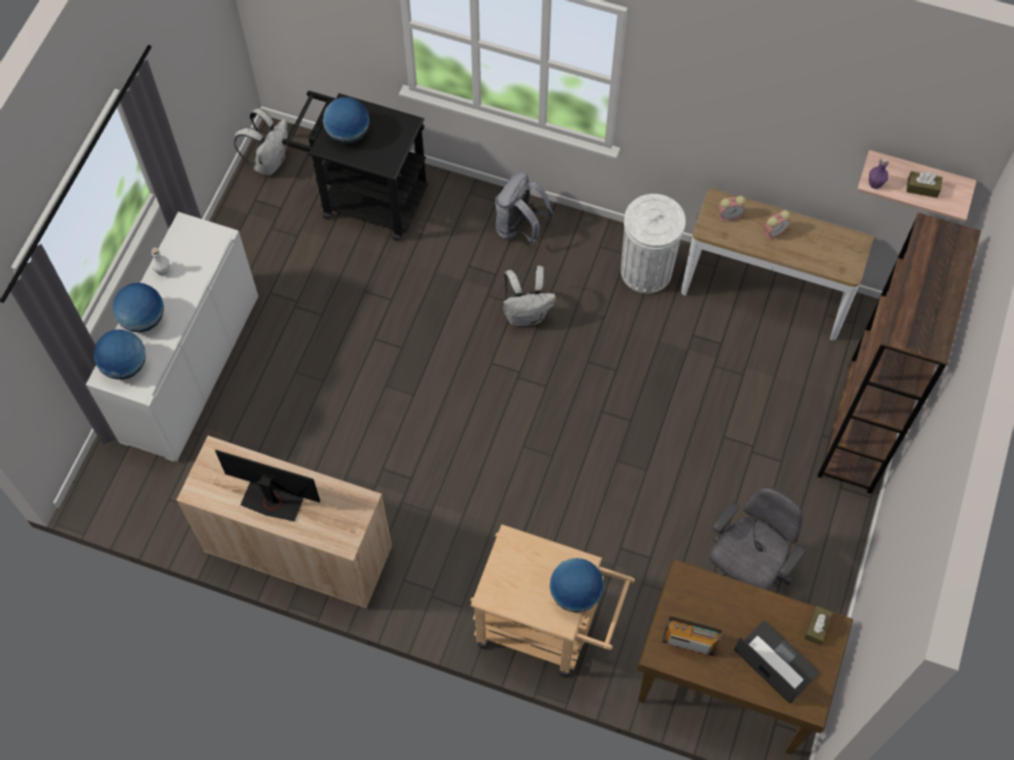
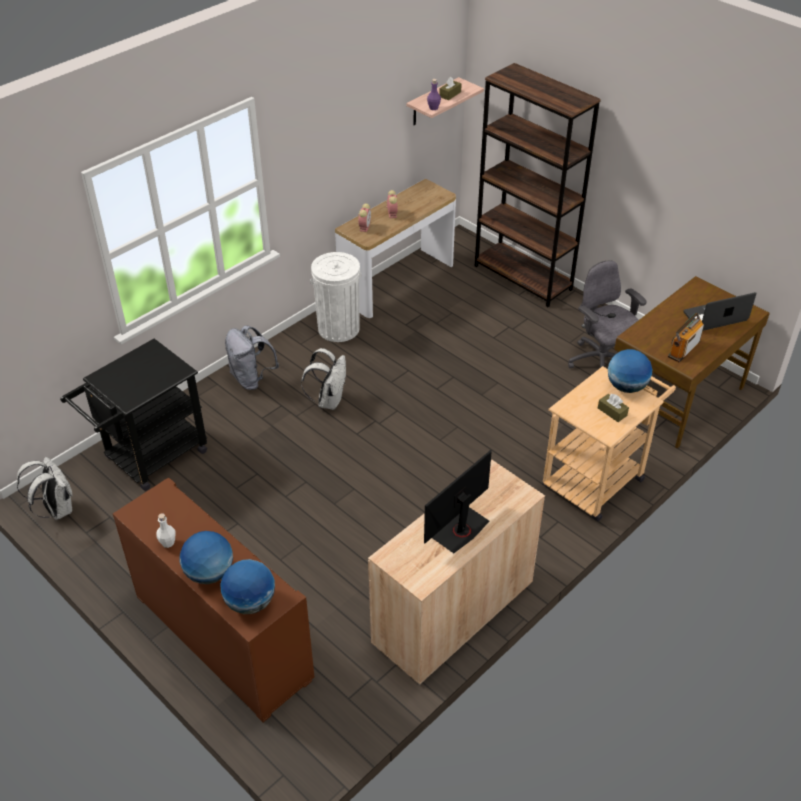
camera: 65 degrees left, 20 degrees down
(190, 368) = (223, 637): white cabinet -> brown cabinet
(348, 134) = (129, 384): globe -> none
(817, 627) = (696, 291): brown tissue box -> brown tissue box (612, 412)

